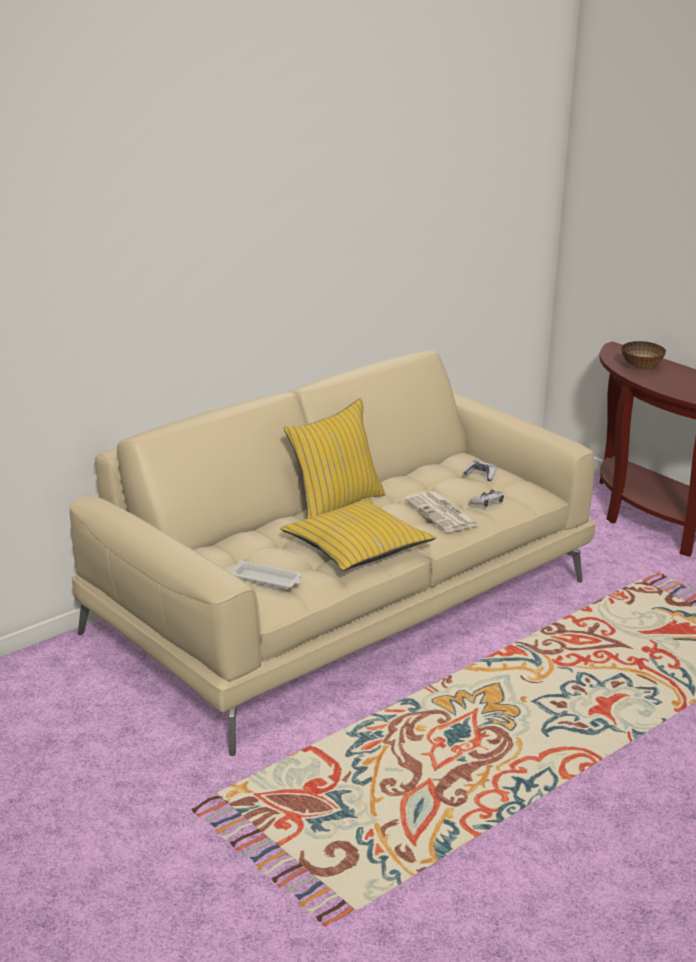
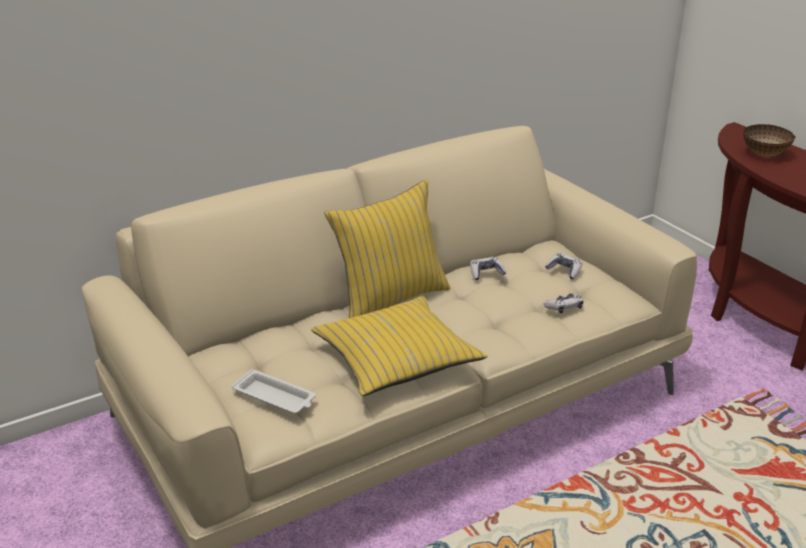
camera: 10 degrees right, 5 degrees up
(414, 480) = (486, 273): none -> game controller
(443, 513) = (509, 318): newspaper -> none

